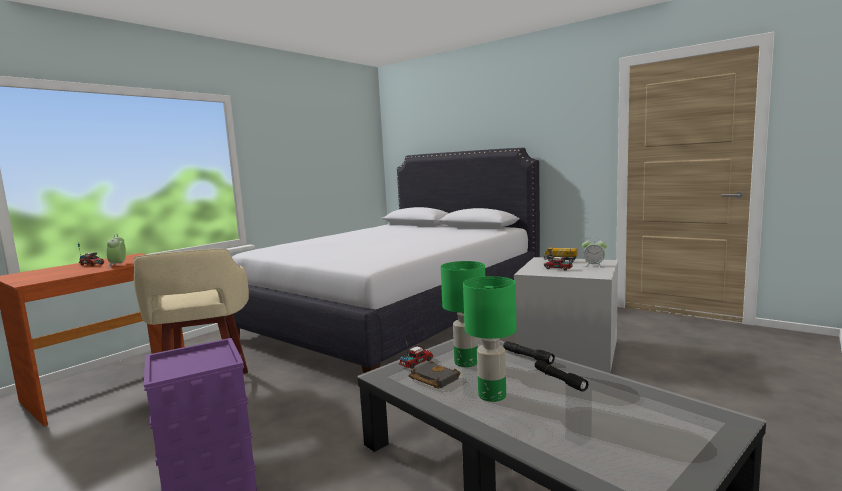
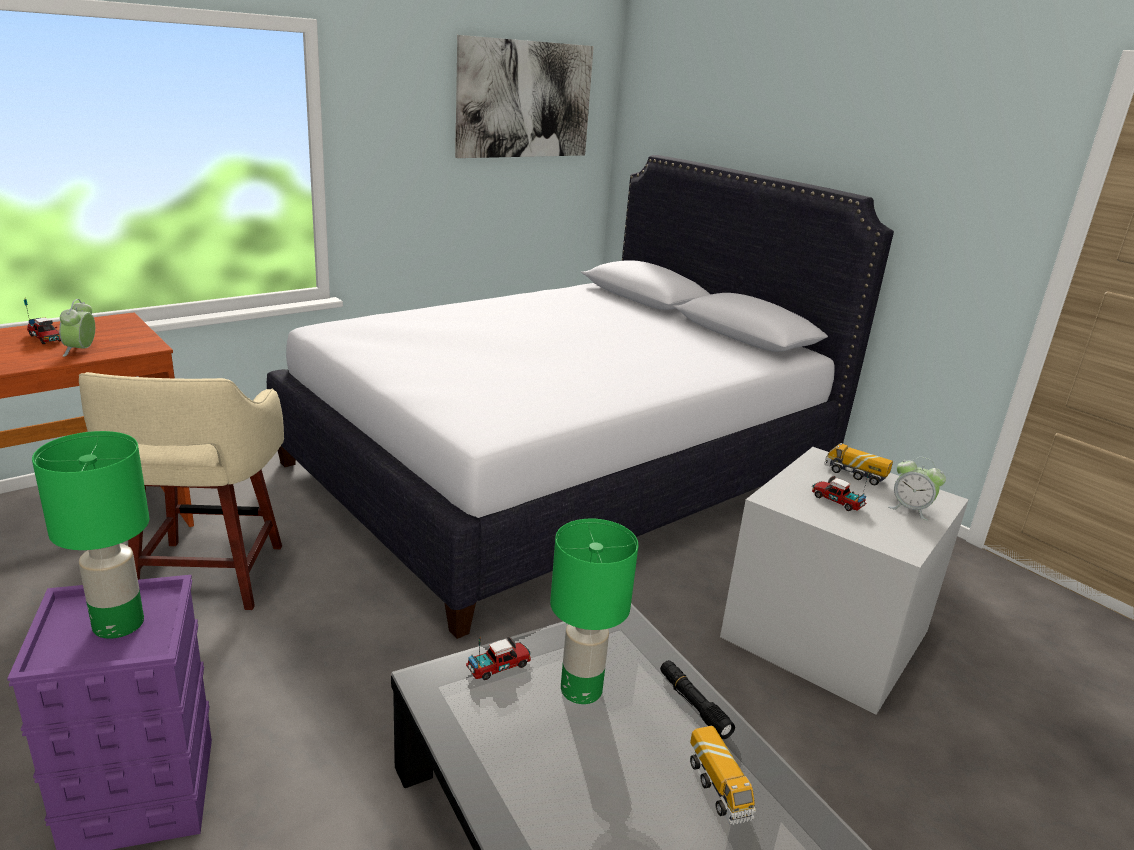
camera: 10 degrees right, 15 degrees up
(337, 135) = (525, 100): none -> picture
(432, 379) = (505, 719): black book -> none
(493, 395) = (584, 797): green table lamp -> green table lamp (119, 625)
(559, 380) = (718, 789): black flashlight -> toy truck

